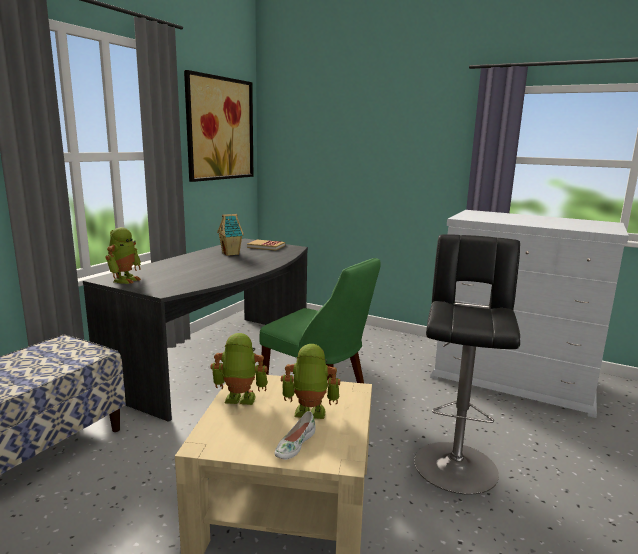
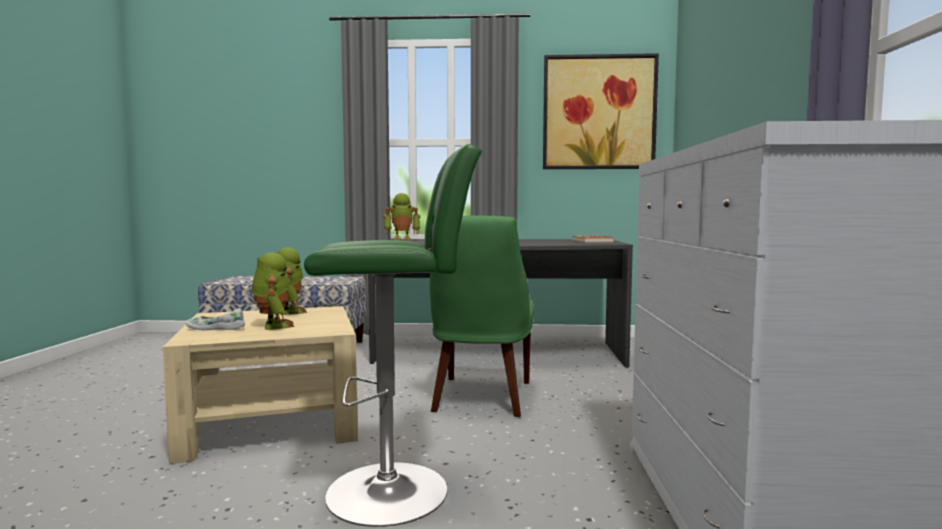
camera: 65 degrees right, 10 degrees down
(231, 254) = (536, 241): toy house -> none
(455, 462) = (397, 490): black stool -> green stool

